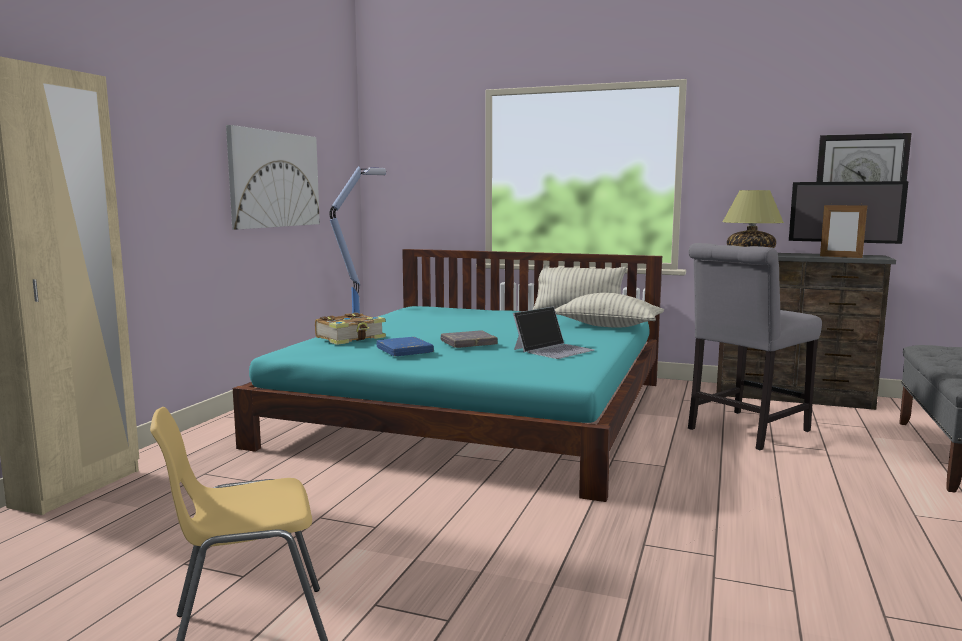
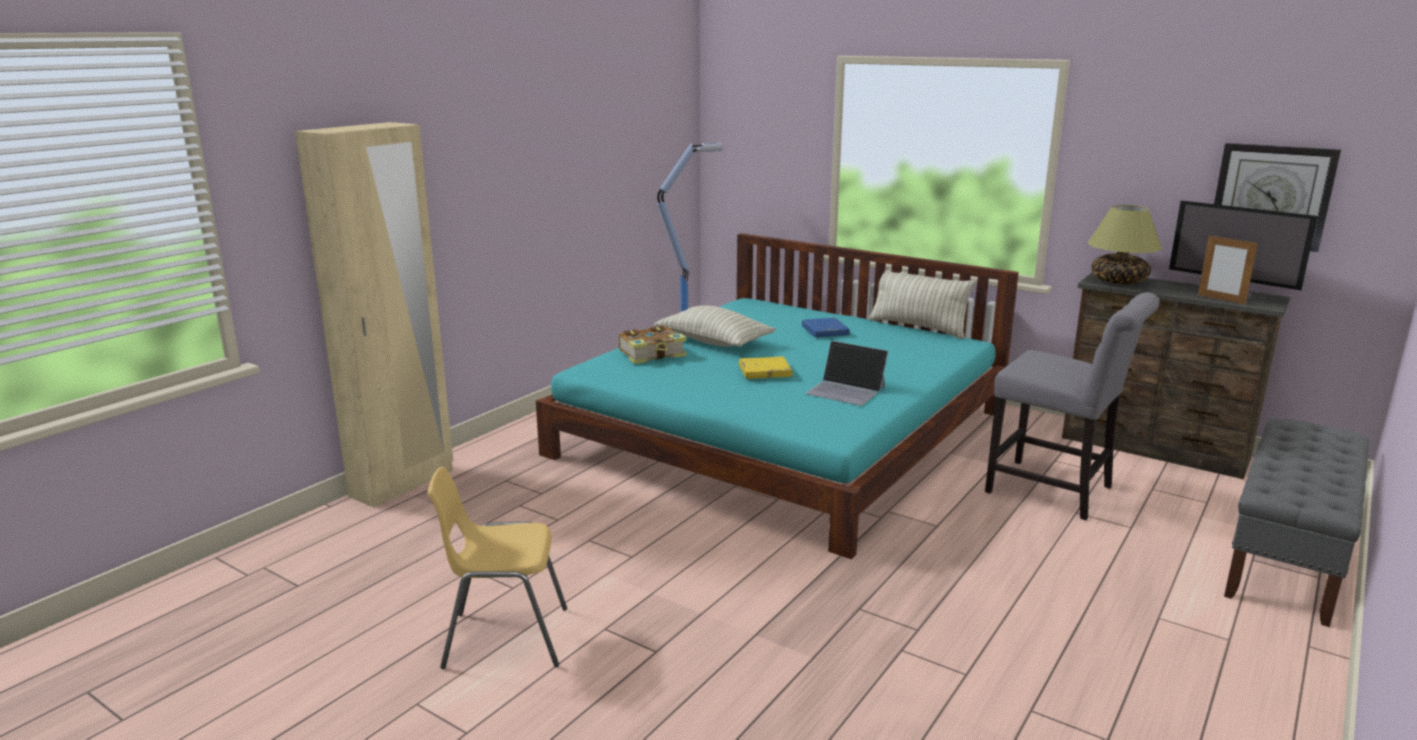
camera: 15 degrees right, 10 degrees up
(275, 179) = (595, 170): picture -> none
(404, 351) = (695, 378): blue book -> blue book (825, 331)
(468, 343) = (765, 372): grey book -> yellow book
(553, 349) = (846, 390): laptop -> laptop turned 60 degrees clockwise
(607, 326) = (934, 354): pillow -> pillow (714, 342)
(744, 431) = (1055, 492): grey chair -> grey chair turned 120 degrees counterclockwise

